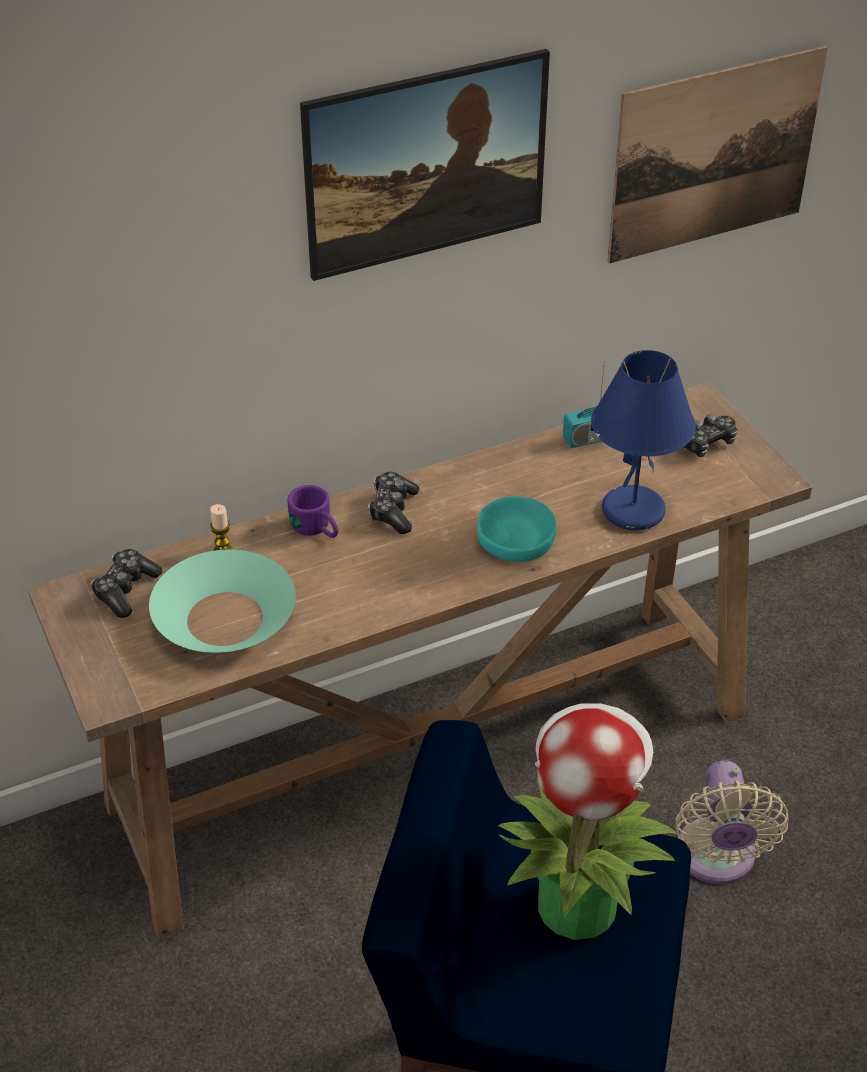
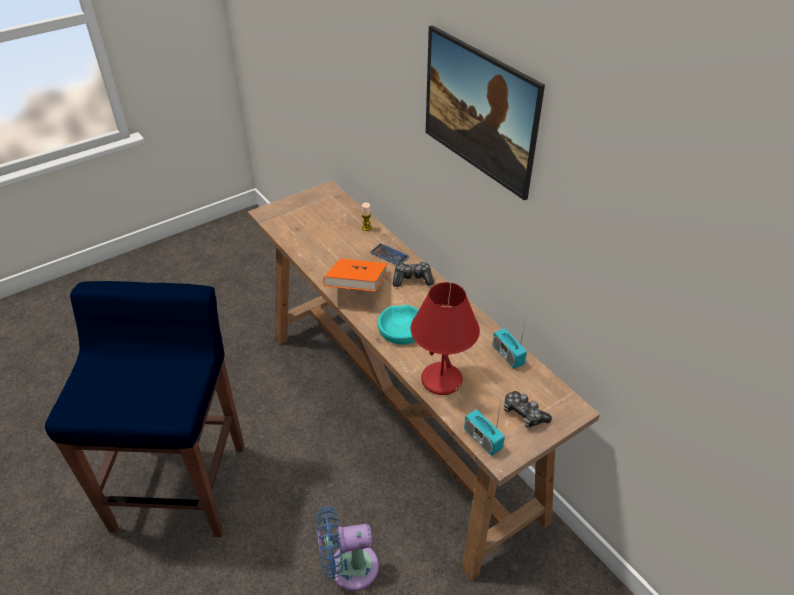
camera: 80 degrees right, 0 degrees up
(125, 590) = (333, 205): game controller -> none
(225, 618) = (320, 236): turquoise bowl -> none
(317, 530) = (389, 255): purple mug -> phone
(396, 581) = (356, 287): none -> orange book
(576, 902) = (148, 385): potted plant -> none
(633, 510) = (442, 380): blue table lamp -> red table lamp
(714, 155) = (639, 258): picture -> none
(716, 859) = (348, 567): beige fan -> blue fan
(746, 489) = (482, 439): none -> radio

